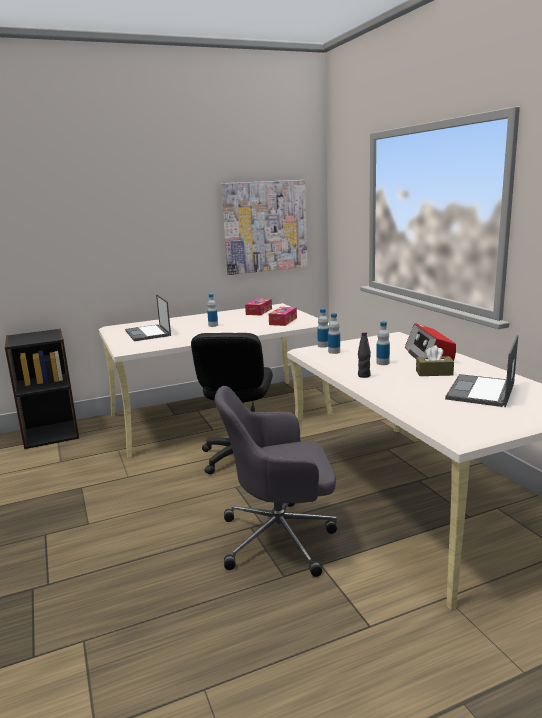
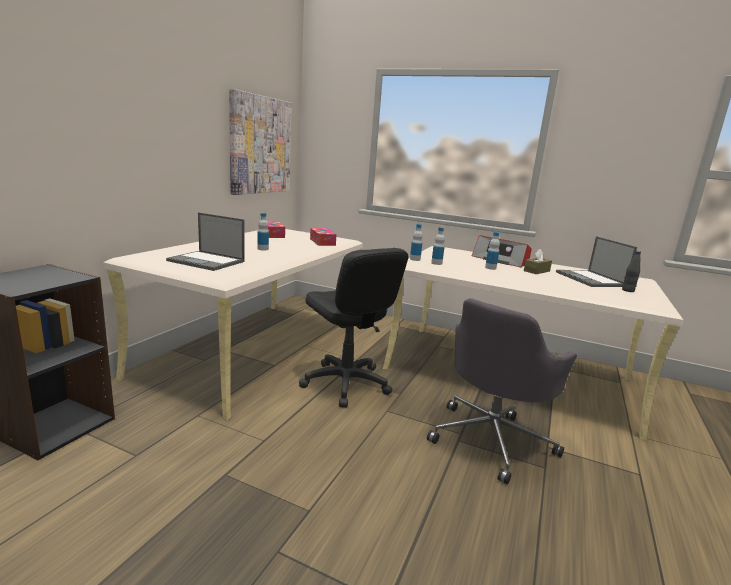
camera: 45 degrees left, 0 degrees up
(364, 376) = (507, 278): black bottle -> black bottle (628, 290)

